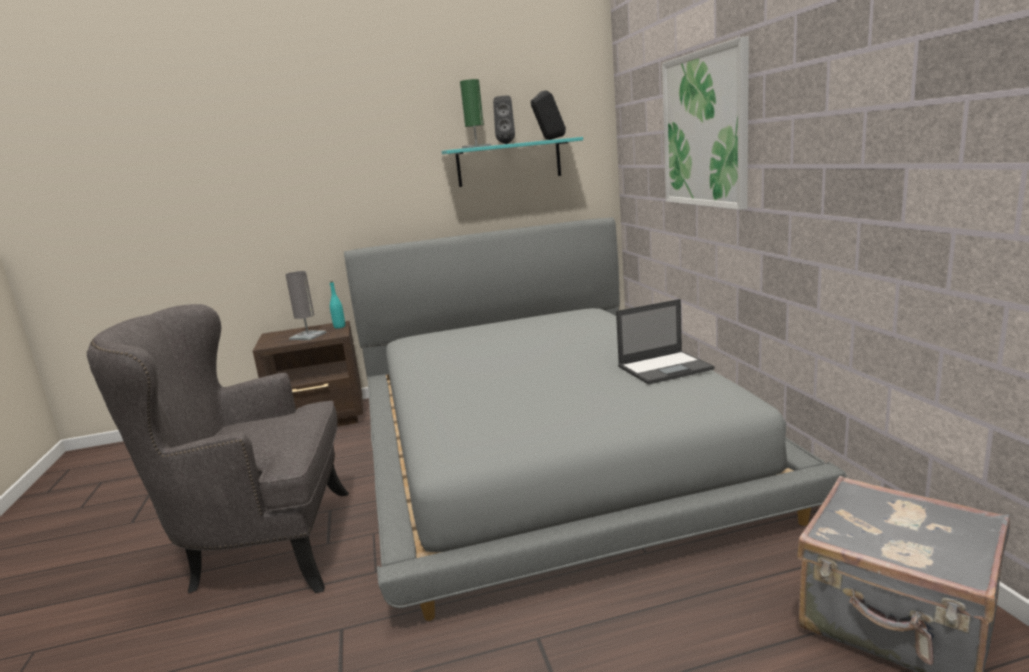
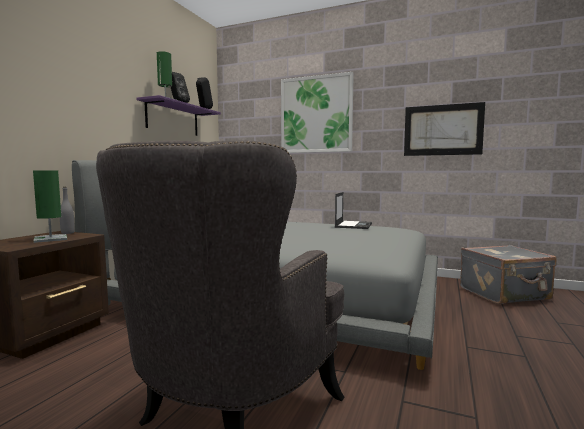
camera: 55 degrees left, 10 degrees down
(308, 336) = (50, 239): grey table lamp -> green table lamp
(339, 327) = (67, 233): turquoise bottle -> grey bottle
(509, 163) = (173, 119): turquoise shelf -> purple shelf
(888, 174) = (442, 130): none -> picture

